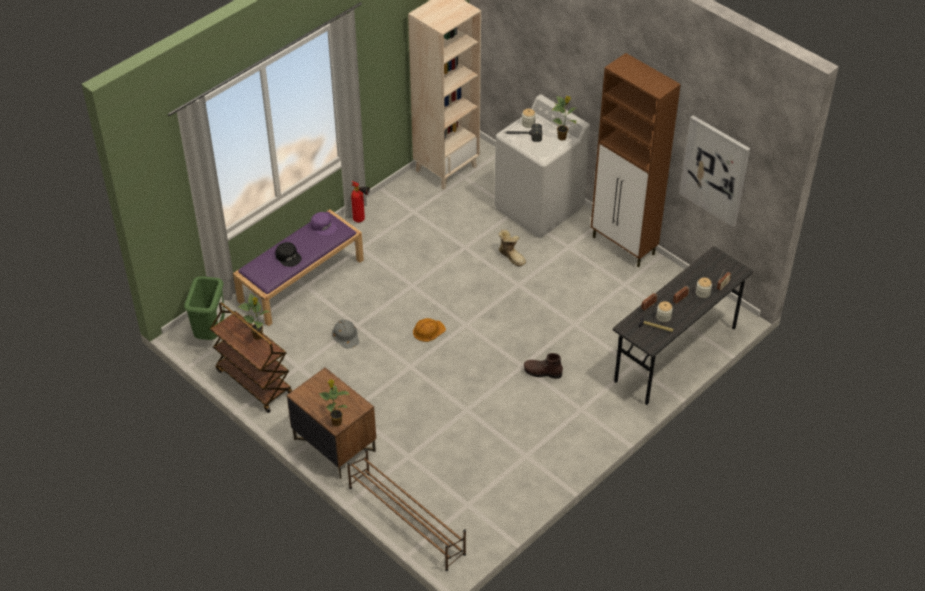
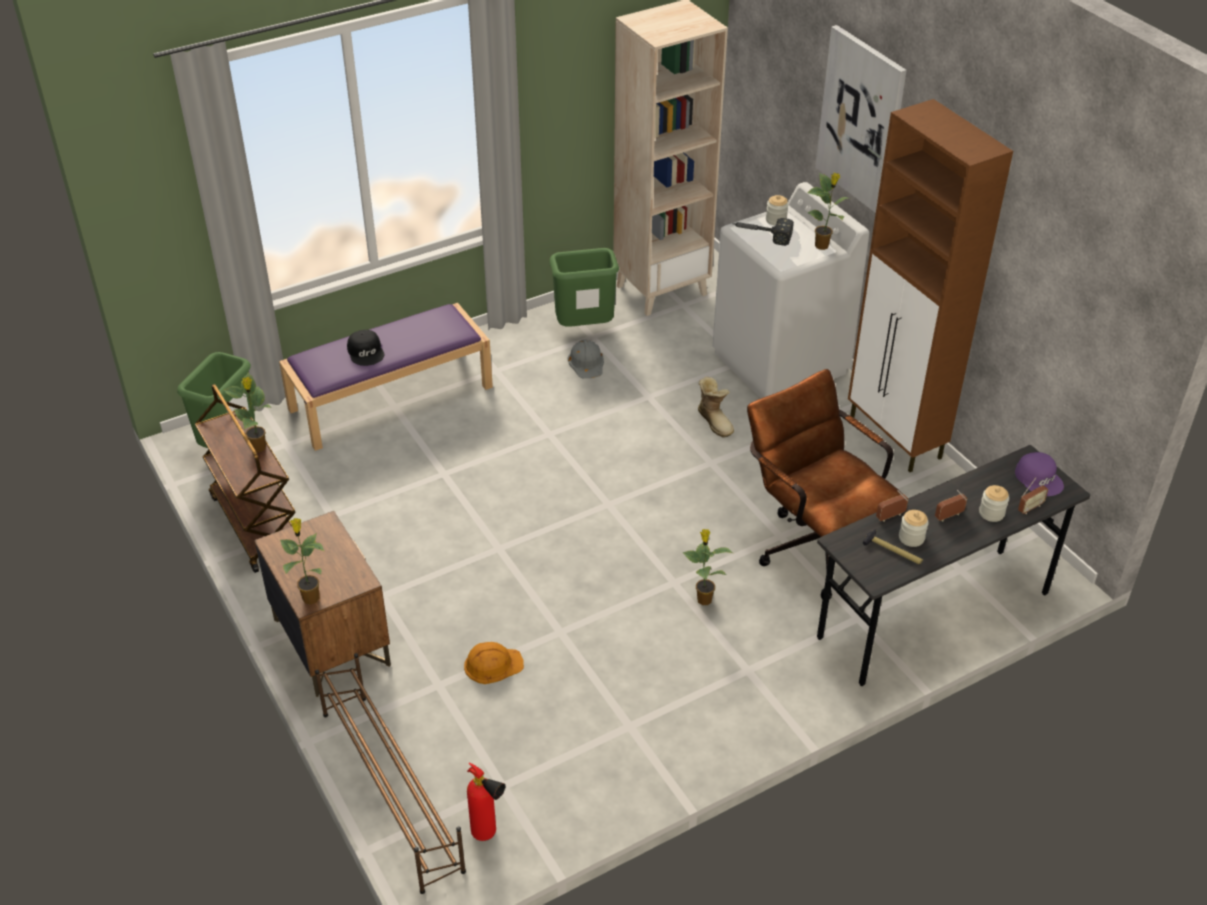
camera: 15 degrees right, 5 degrees down
(323, 226) = (436, 321): purple cap -> purple cap (1039, 478)
(346, 335) = (421, 485): grey hard hat -> grey hard hat (587, 362)
(361, 220) = (512, 335): fire extinguisher -> fire extinguisher (488, 835)
(406, 206) = (585, 329): none -> green trash can
(428, 330) = (547, 502): orange hard hat -> orange hard hat (493, 664)
(542, 372) = (703, 599): brown boot -> potted plant
(595, 325) = (814, 544): none -> brown office chair
(714, 170) = (1051, 314): picture -> picture (861, 120)

